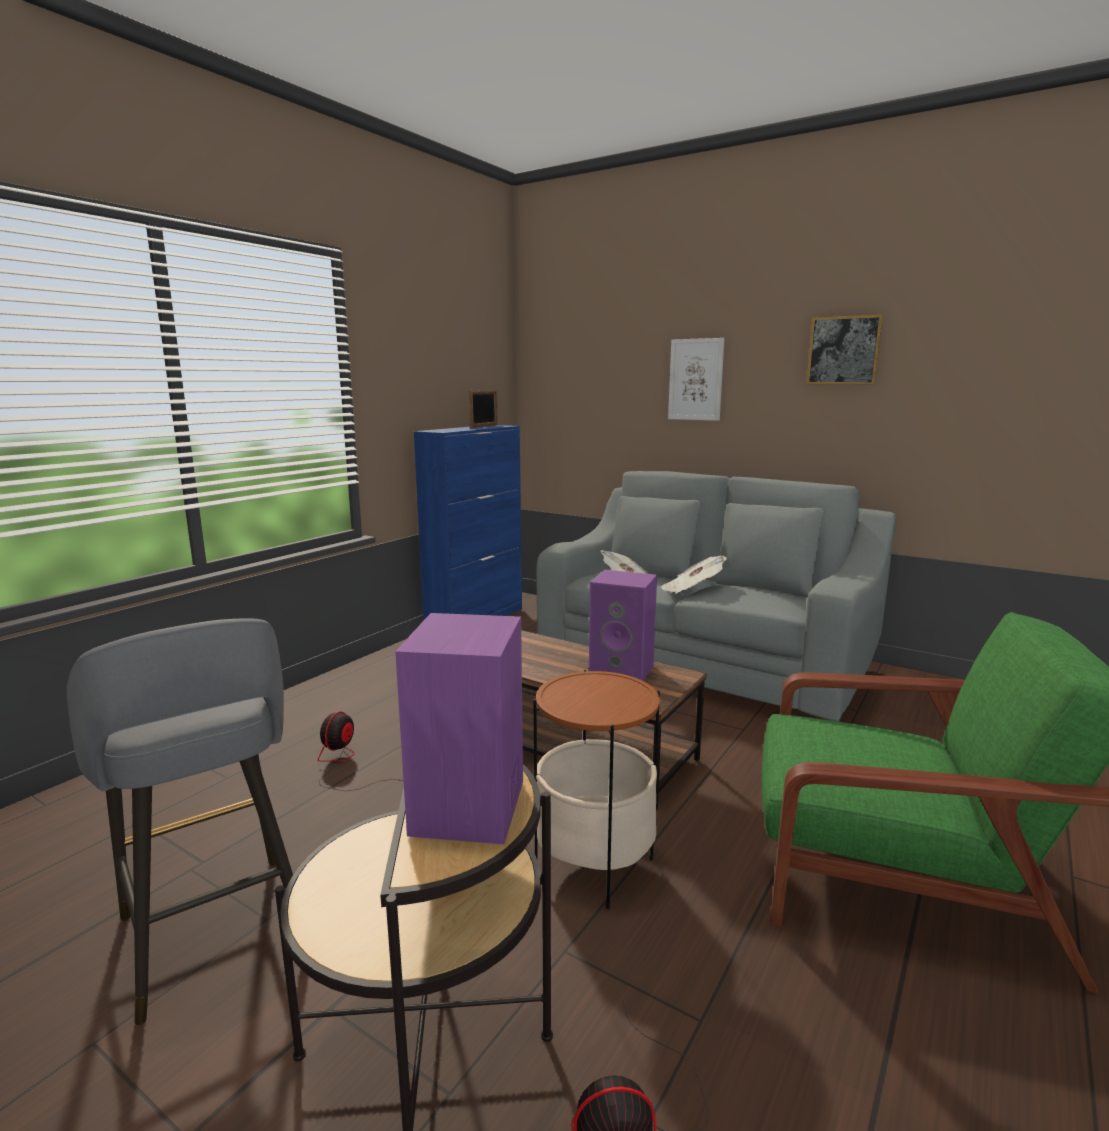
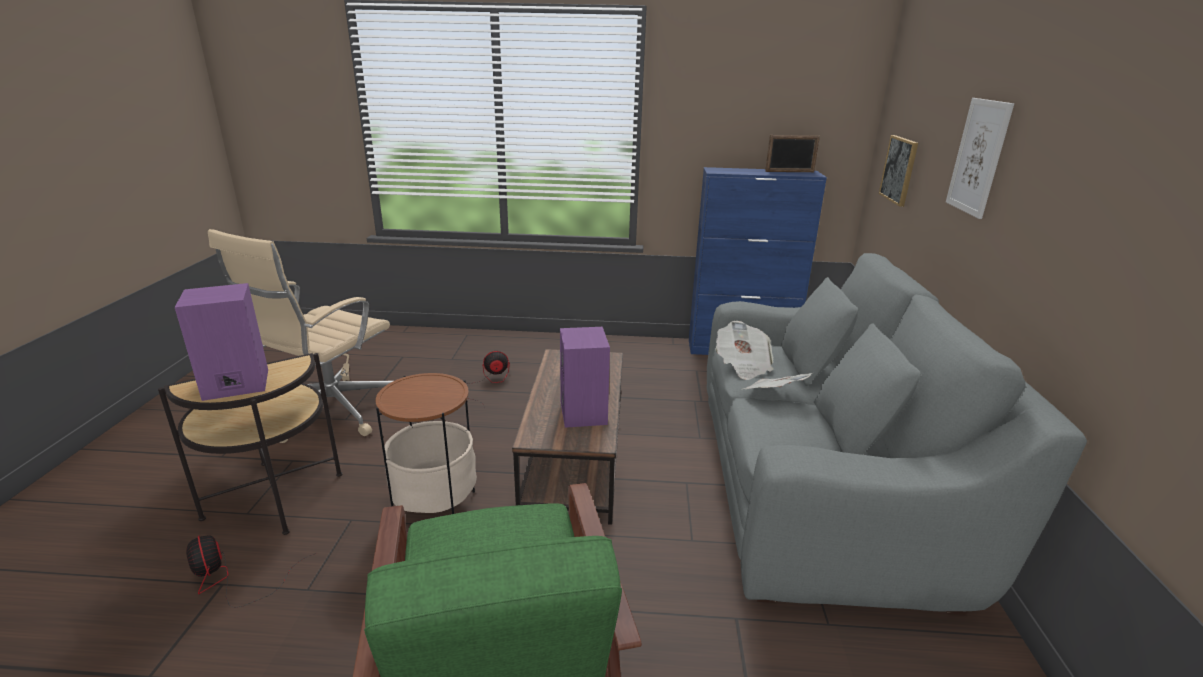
camera: 60 degrees right, 10 degrees up
(216, 936) = (330, 412): grey stool -> beige office chair
(843, 350) = (1120, 149): picture -> picture (899, 170)

